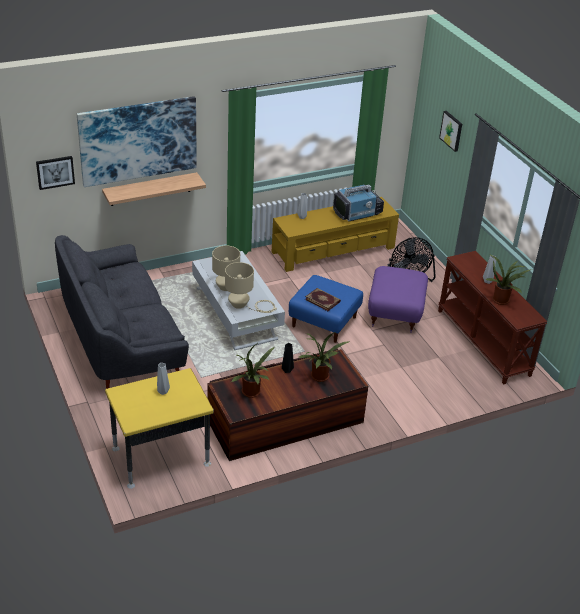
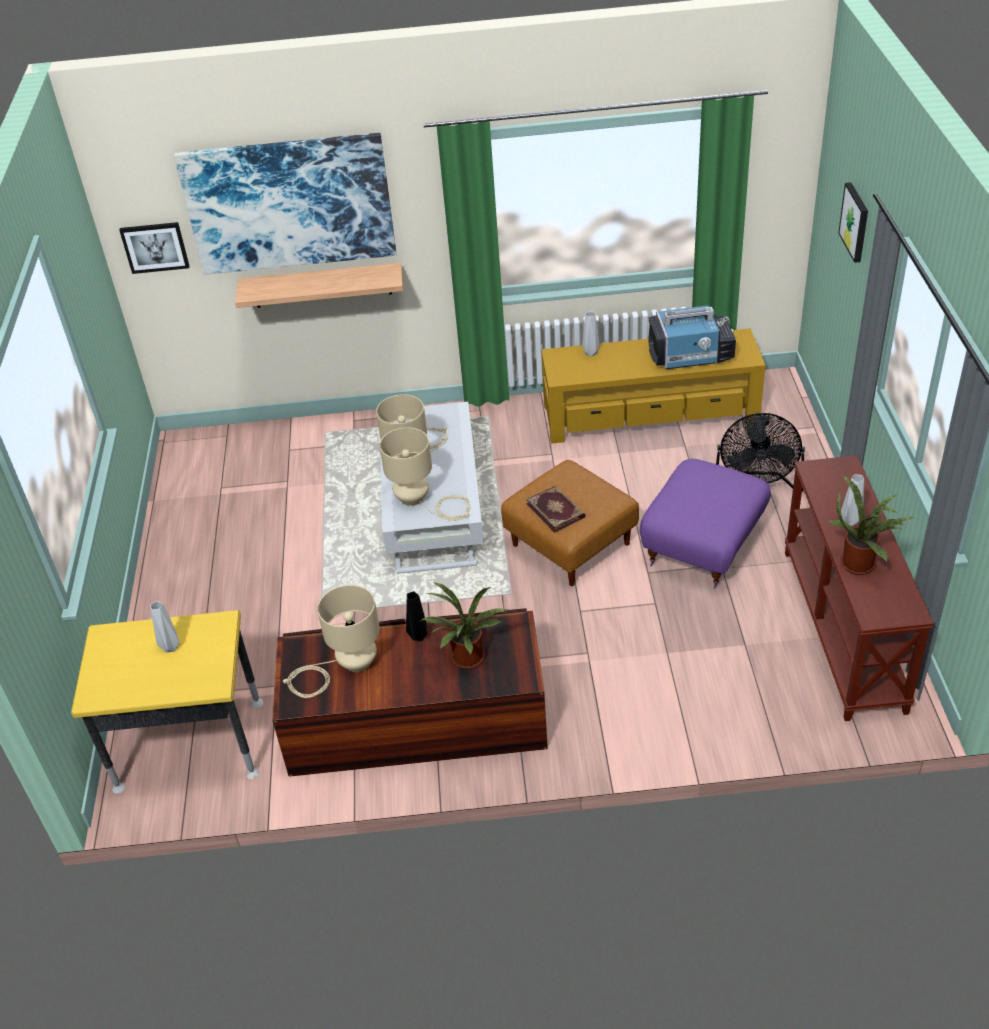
camera: 25 degrees right, 5 degrees up
(123, 338) = (239, 524): grey sofa -> none
(252, 393) = (338, 669): potted plant -> beige table lamp
(324, 322) = (572, 544): blue ottoman -> brown ottoman

